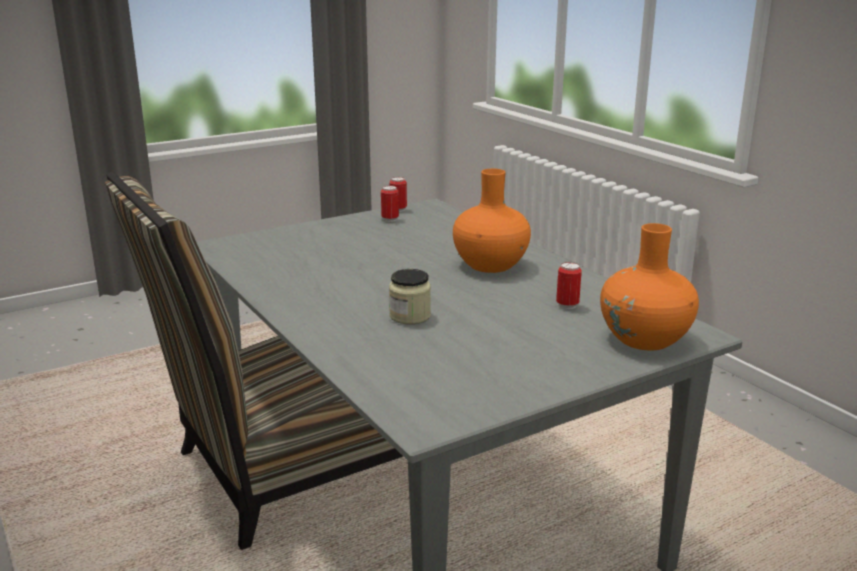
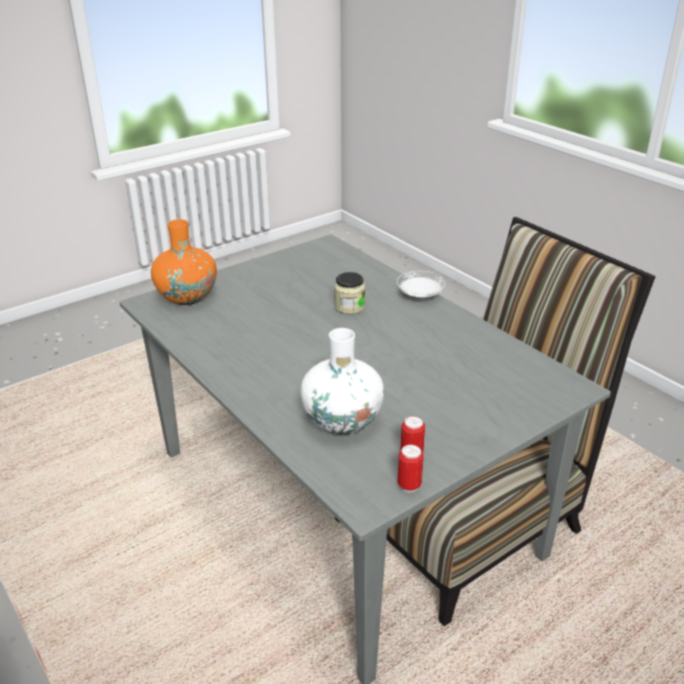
camera: 175 degrees right, 10 degrees up
(306, 325) = (420, 296): none -> white plate
(439, 235) = (342, 420): none -> white vase
(490, 265) = (286, 369): orange vase -> none
(567, 305) = (229, 323): can -> none

